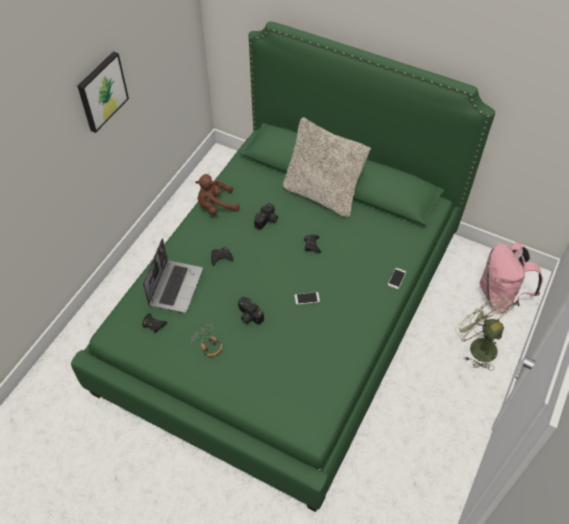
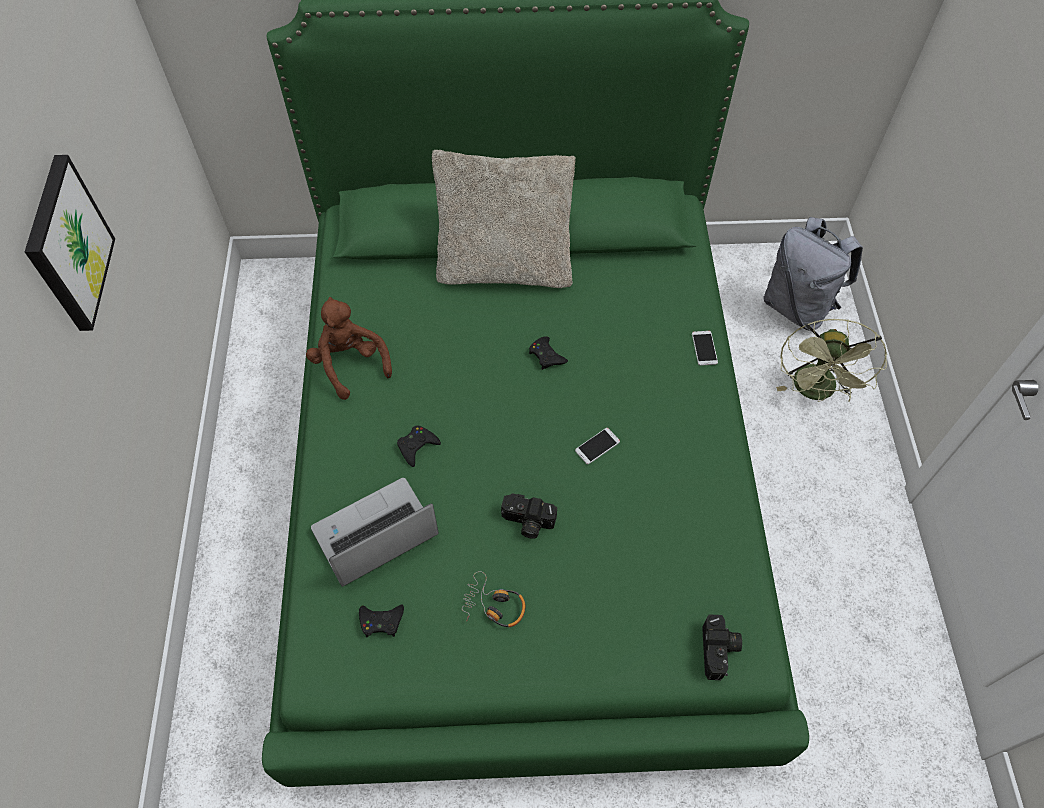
camera: 30 degrees left, 5 degrees up
(175, 286) = (374, 535): laptop -> laptop turned 105 degrees counterclockwise
(216, 206) = (350, 363): brown plush toy -> brown plush toy turned 105 degrees clockwise
(267, 221) = (450, 350): camera -> camera (719, 651)
(477, 346) = (816, 392): green fan -> green fan turned 105 degrees counterclockwise
(500, 296) = (798, 306): pink backpack -> grey backpack

